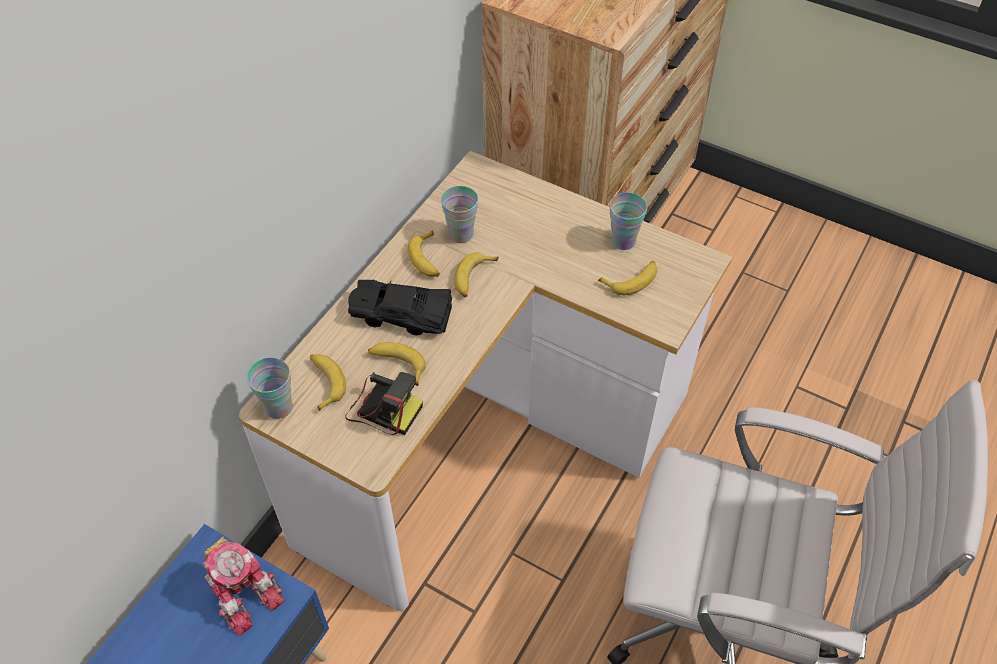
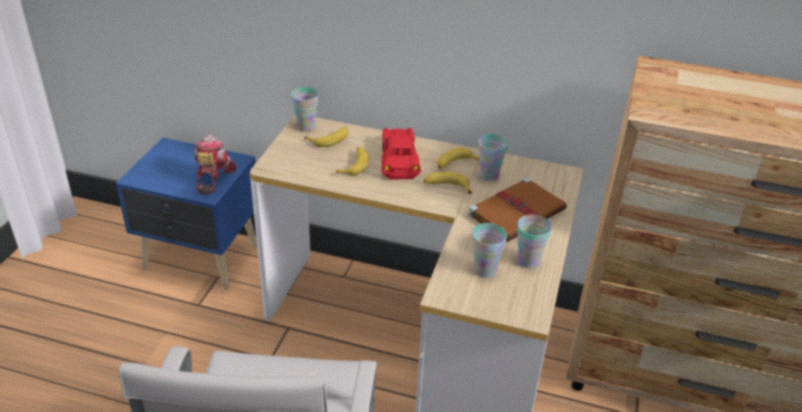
camera: 75 degrees right, 15 degrees down
(243, 589) = (212, 178): toy robot -> toy robot turned 150 degrees clockwise
(383, 408) = (316, 164): camera -> none
(401, 314) = (399, 160): black toy car -> red toy car
(538, 227) = (518, 212): none -> brown book
(631, 280) = (484, 270): banana -> cup

